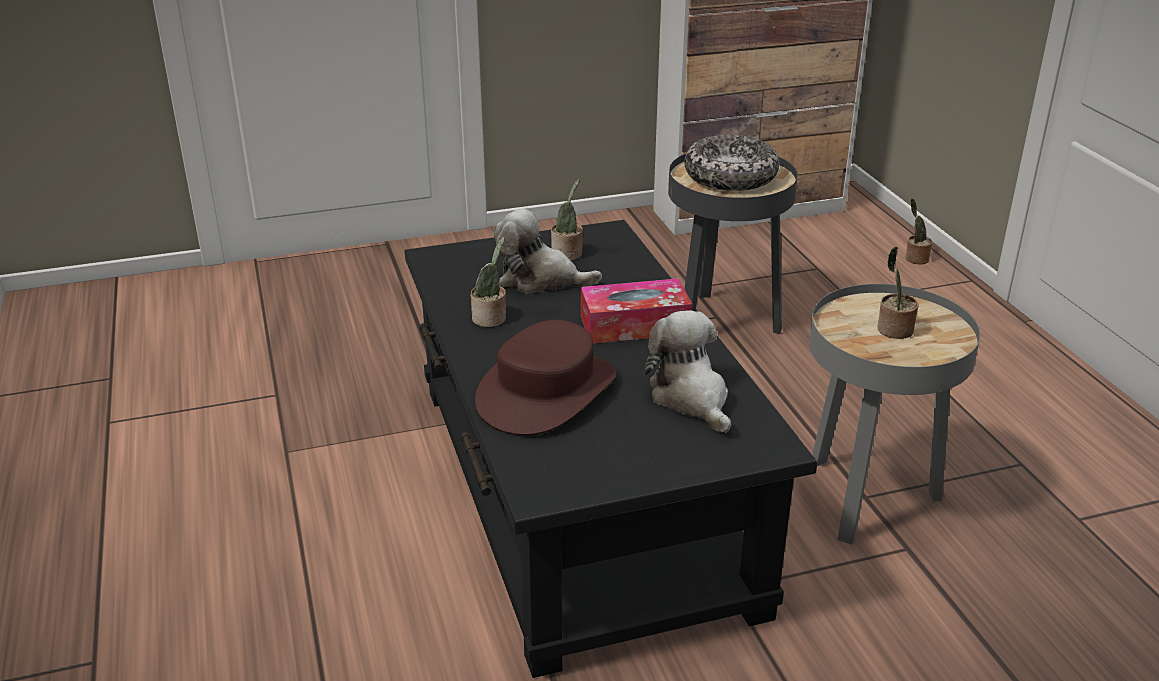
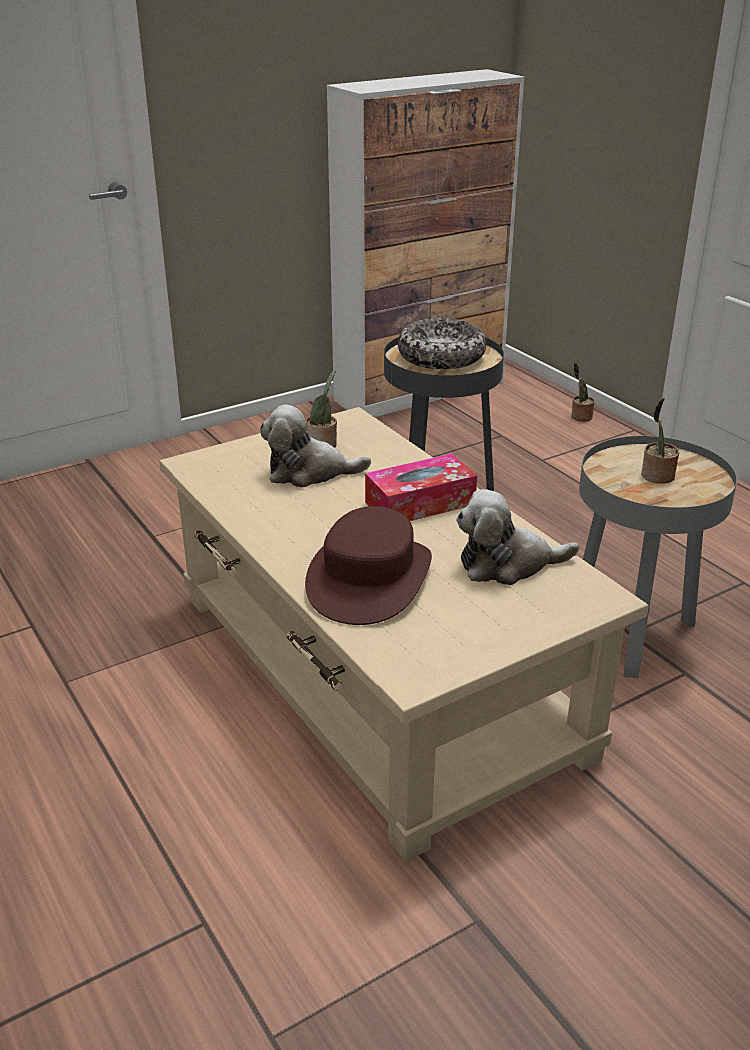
camera: 15 degrees left, 0 degrees up
(491, 319) = (280, 516): potted plant -> none
(580, 493) = (375, 673): black coffee table -> beige coffee table
(691, 398) = (507, 564): plush toy -> plush toy turned 60 degrees counterclockwise

